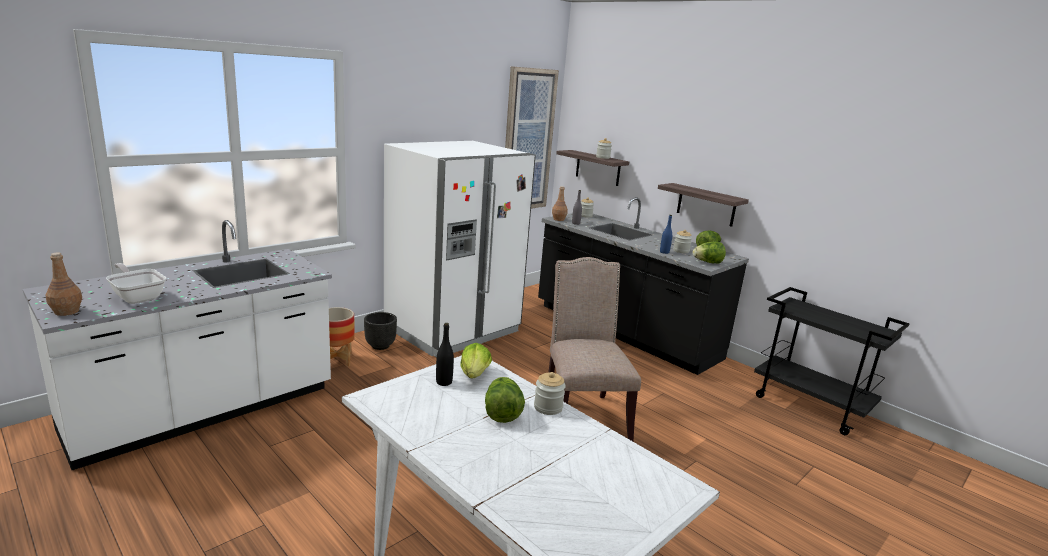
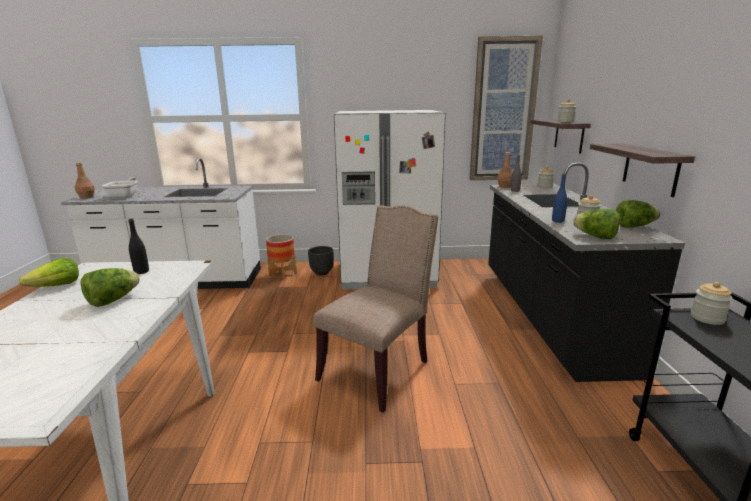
camera: 45 degrees right, 0 degrees up
(475, 374) = (170, 273): lettuce -> lettuce (56, 286)
(548, 407) = (145, 308): jar -> jar (707, 318)

